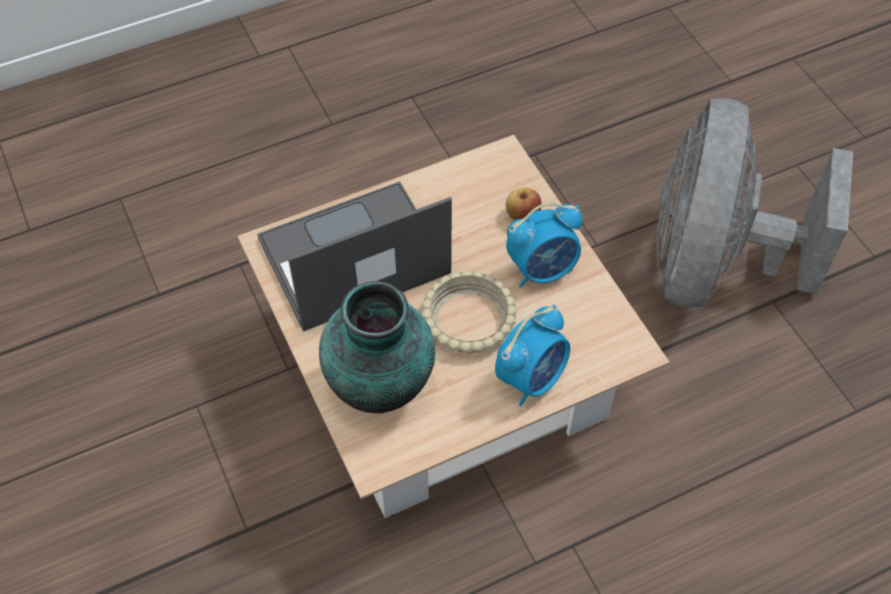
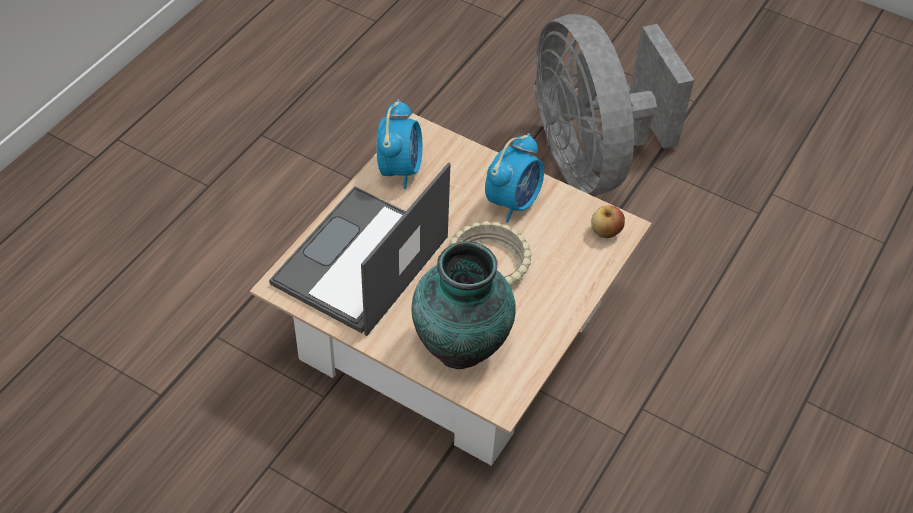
camera: 35 degrees left, 5 degrees down
(522, 215) = (467, 169): apple -> apple (605, 231)
(531, 378) = (566, 282): alarm clock -> alarm clock (400, 169)

